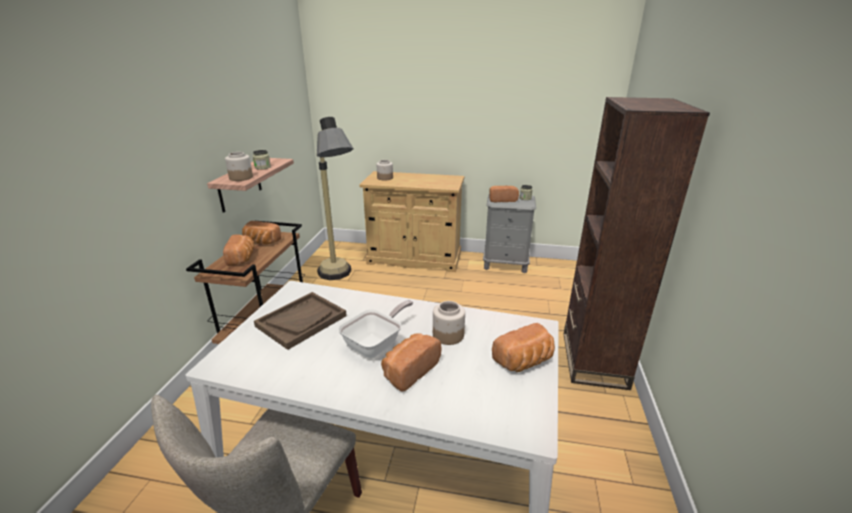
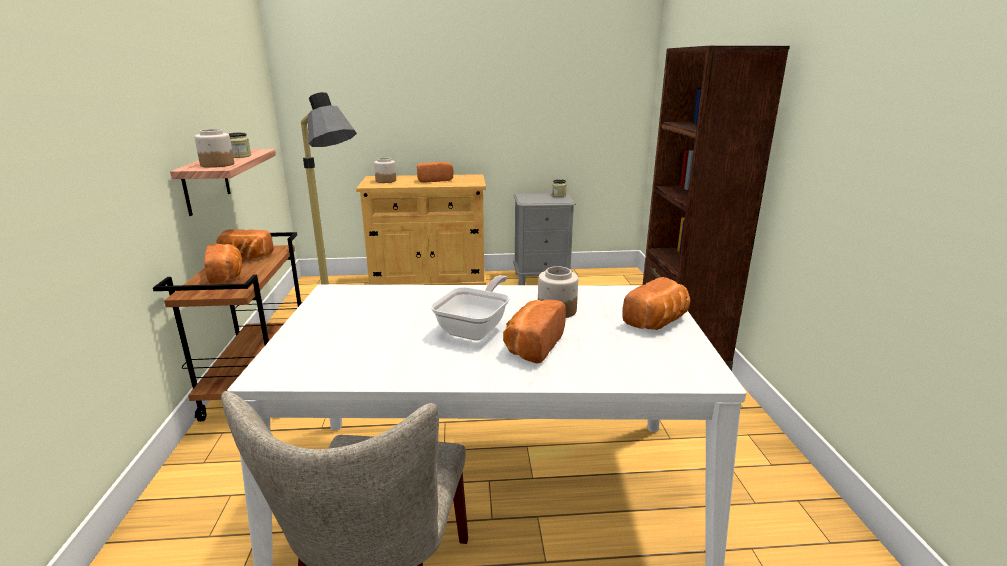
camera: 15 degrees left, 5 degrees down
(301, 321) = (361, 319): brown tray -> none
(502, 200) = (533, 198): bread -> bread (434, 180)

